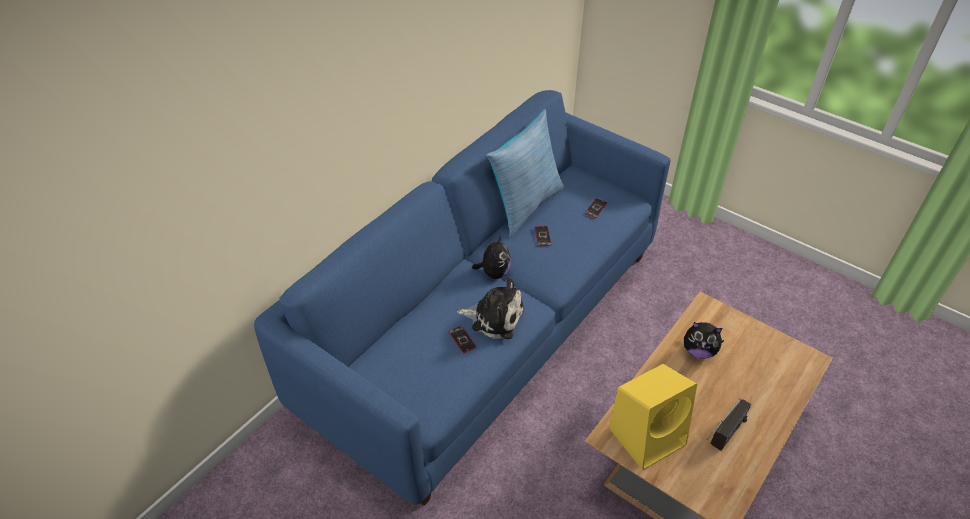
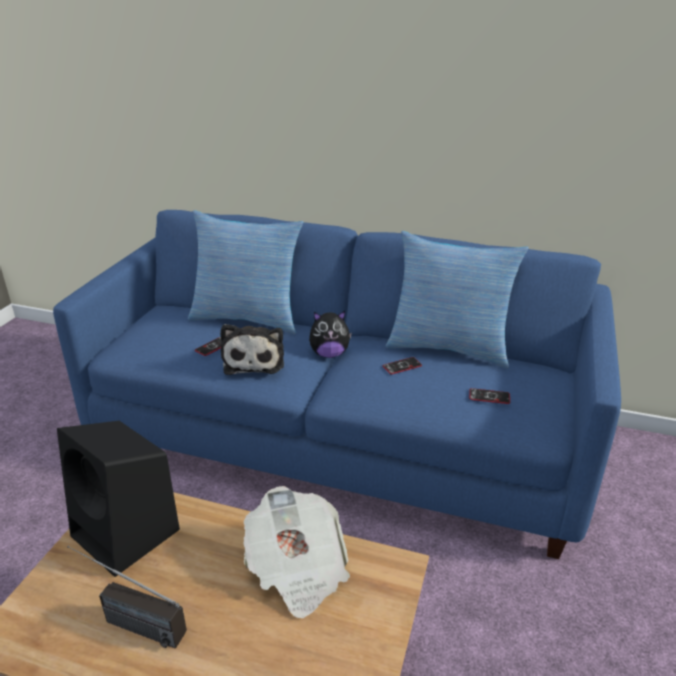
camera: 70 degrees right, 15 degrees down
(418, 308) = (247, 317): none -> pillow
(648, 435) = (128, 533): yellow speaker -> black speaker
(699, 351) = (297, 569): plush toy -> newspaper

